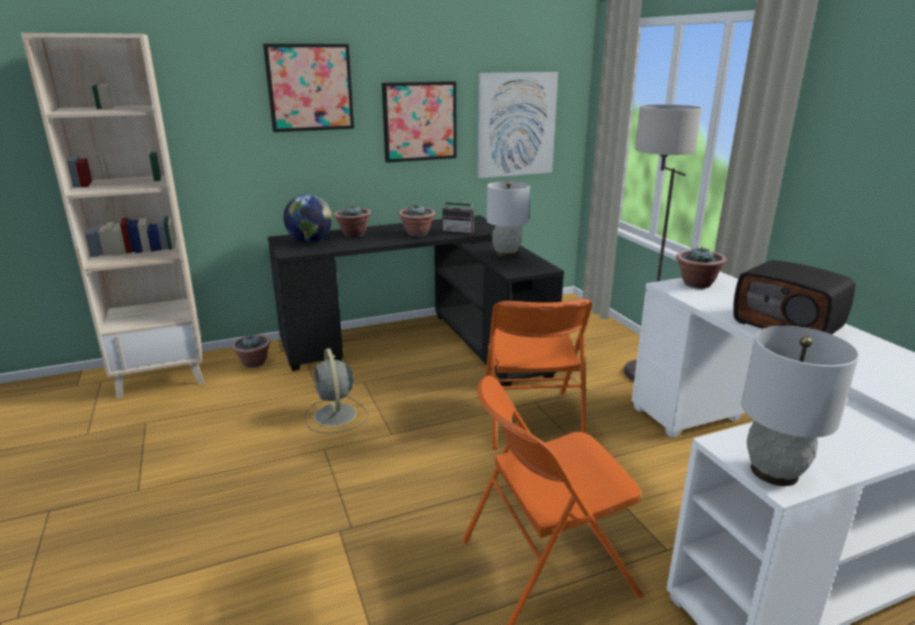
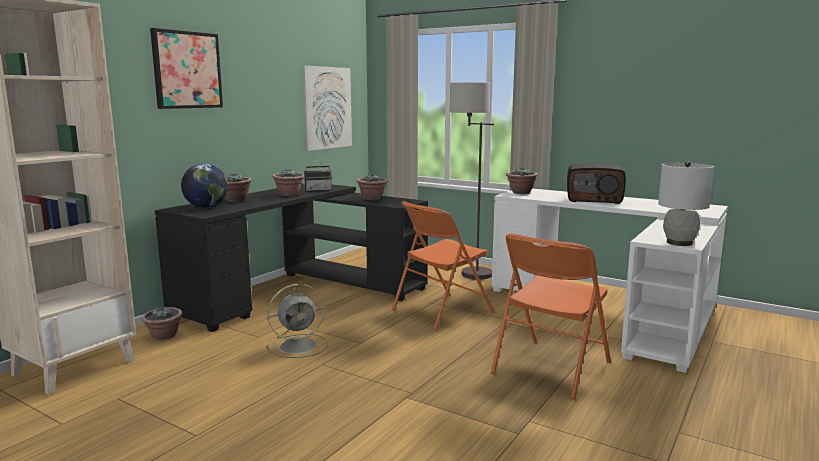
camera: 35 degrees left, 10 degrees down
(335, 416) = (300, 346): grey fan -> grey fan turned 60 degrees counterclockwise
(419, 121) = (266, 103): picture -> none
(506, 254) = (372, 198): white table lamp -> potted plant
(530, 419) = (442, 311): orange chair -> orange chair turned 90 degrees clockwise

